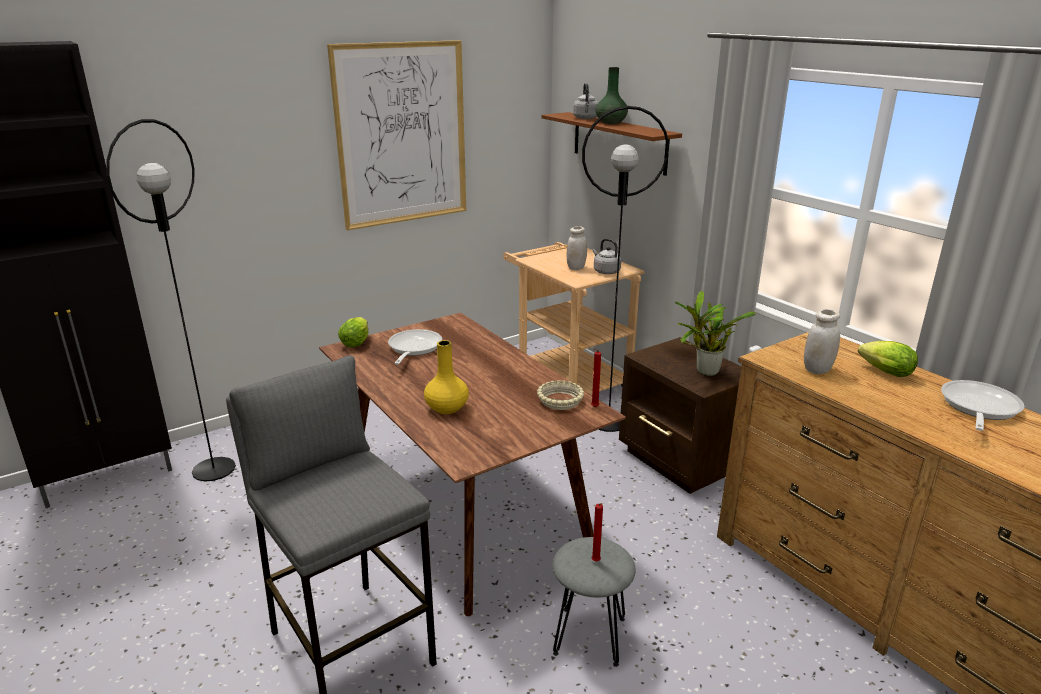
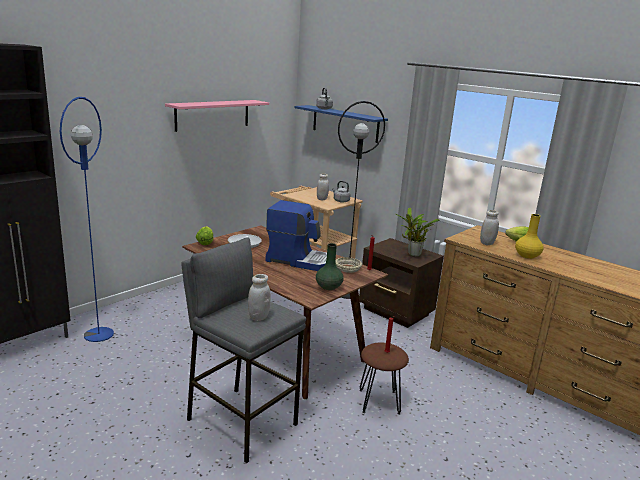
camera: 15 degrees left, 5 degrees down
(214, 469) = (99, 334): black floor lamp -> blue floor lamp
(343, 497) = (258, 317): none -> white jar
(402, 134) = (213, 115): picture -> pink shelf
(446, 408) = (284, 274): yellow vase -> yellow vase (526, 255)
(485, 381) = (299, 260): none -> coffee machine
(589, 636) = (379, 402): grey stool -> brown stool
(611, 122) = (341, 111): green vase -> green vase (328, 286)
(619, 142) = (345, 123): brown shelf -> blue shelf
(978, 408) = (569, 257): frying pan -> none

